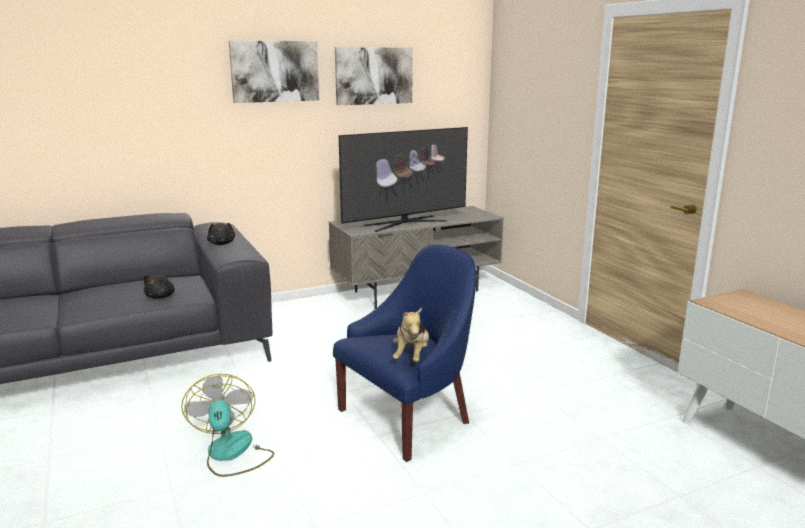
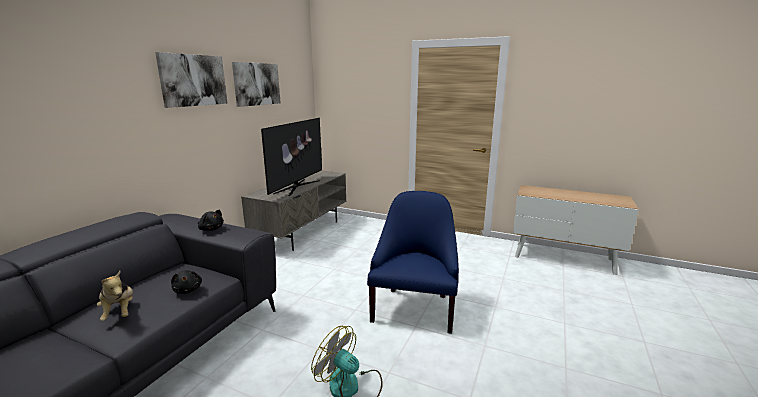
camera: 40 degrees left, 0 degrees up
(412, 356) = (434, 265): plush toy -> plush toy (120, 312)

